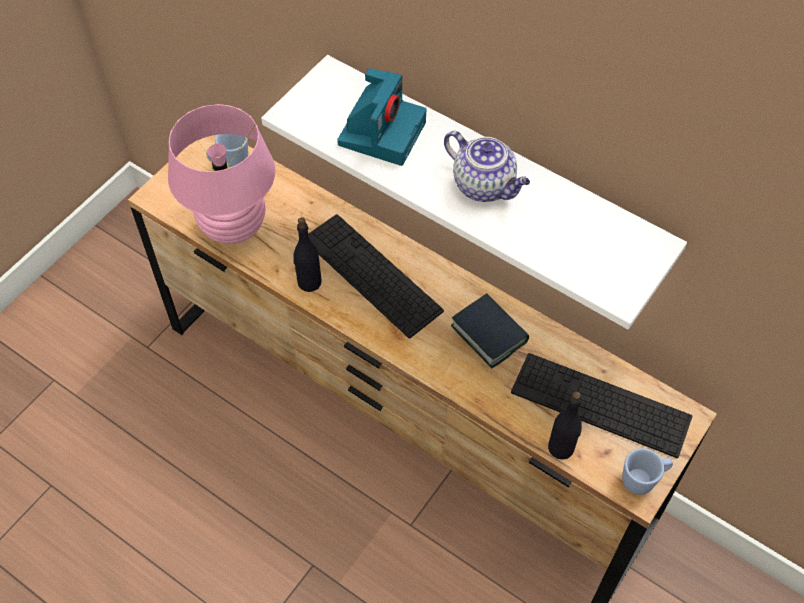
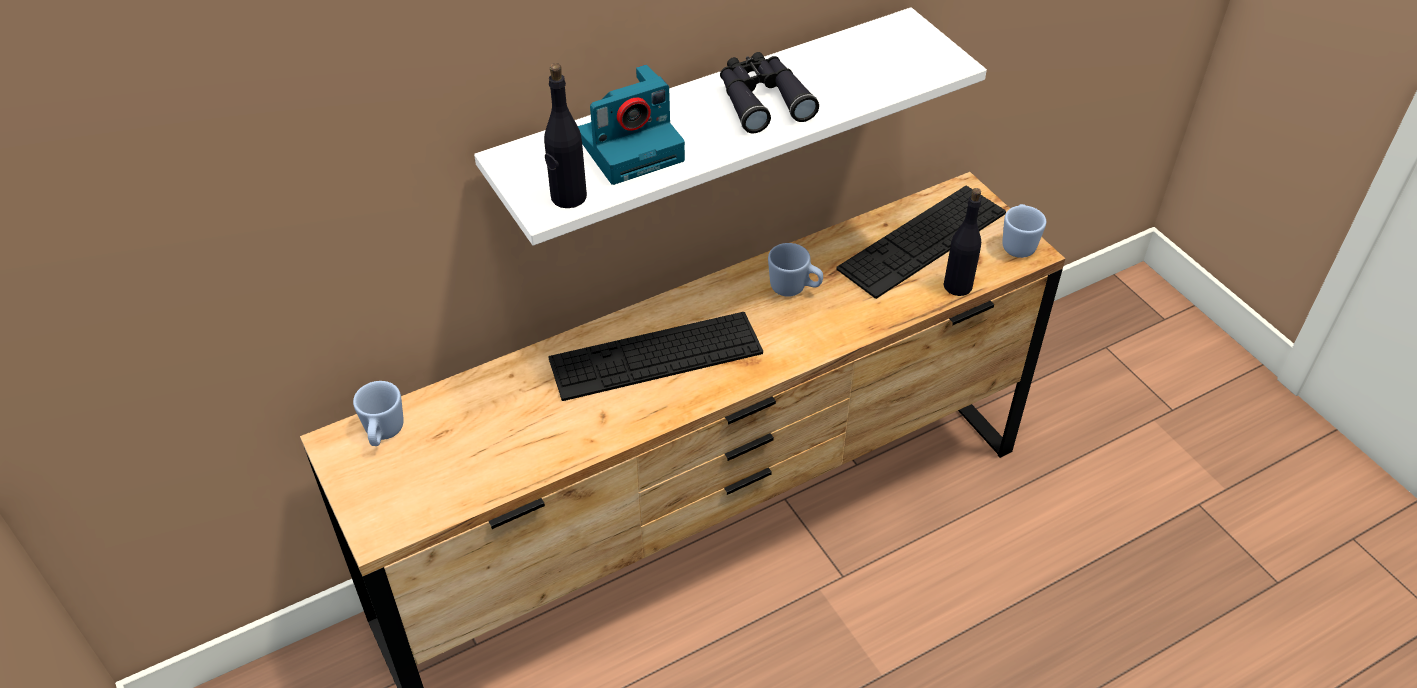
camera: 65 degrees left, 10 degrees down
(233, 227) = (493, 463): pink table lamp -> none
(309, 282) = (629, 415): black bottle -> black bottle (568, 197)
(382, 131) = (631, 146): camera -> camera turned 105 degrees clockwise
(485, 186) = (762, 100): teapot -> black binoculars
(489, 334) = (794, 289): book -> blue mug

